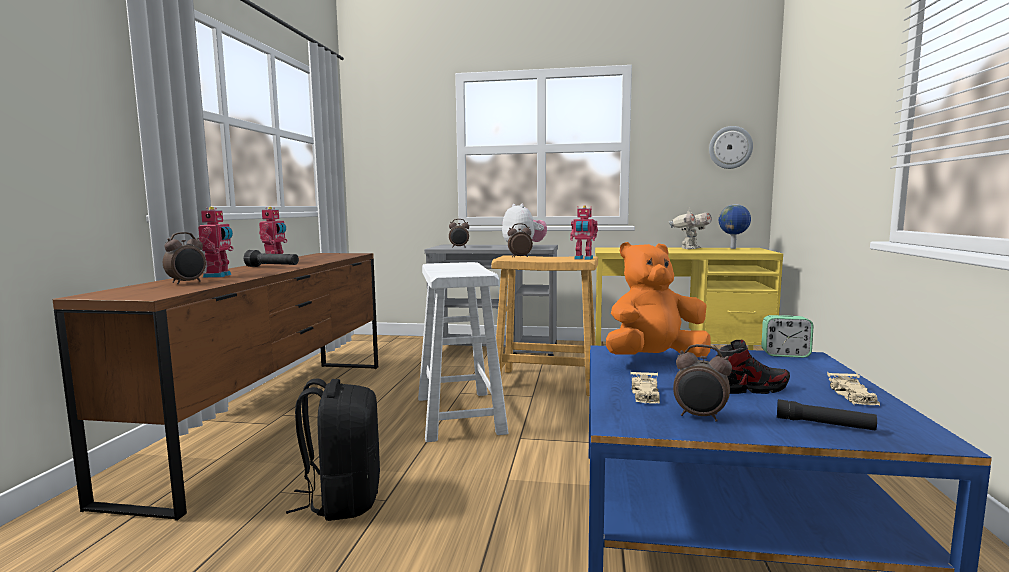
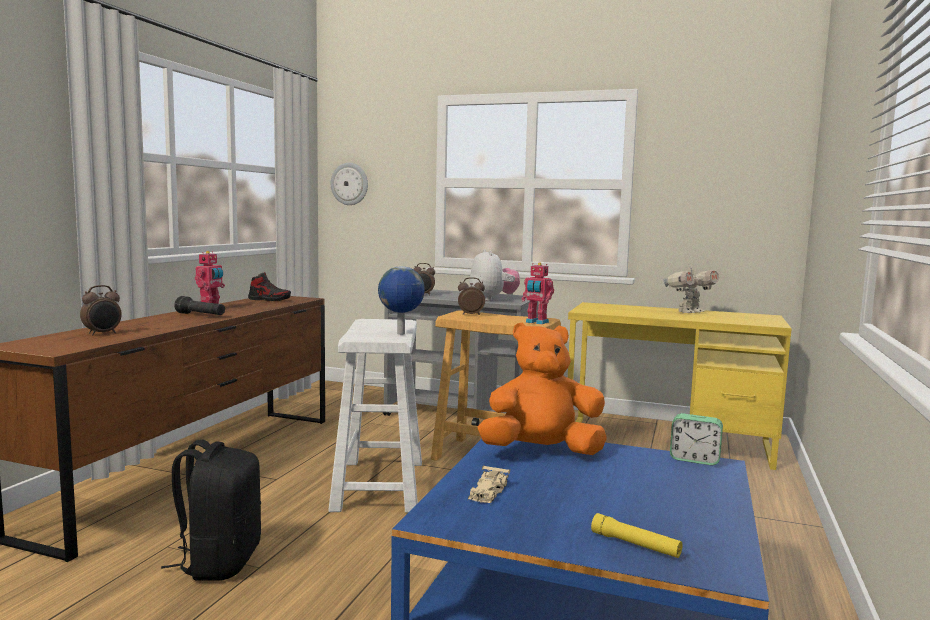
camera: 10 degrees right, 0 degrees up
(219, 276) = (139, 325): toy robot -> none
(700, 417) = (517, 522): alarm clock -> none
(730, 147) = (755, 190): wall clock -> wall clock (349, 184)
(733, 248) = (744, 315): globe -> globe (401, 334)
(748, 389) = (603, 496): shoe -> shoe (269, 299)
(824, 424) = (635, 545): black flashlight -> yellow flashlight
(853, 396) = (707, 518): beige toy car -> none

